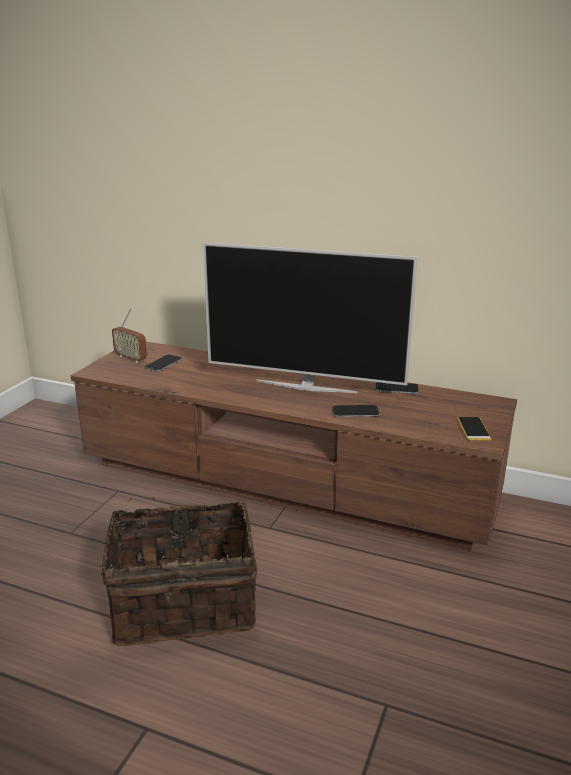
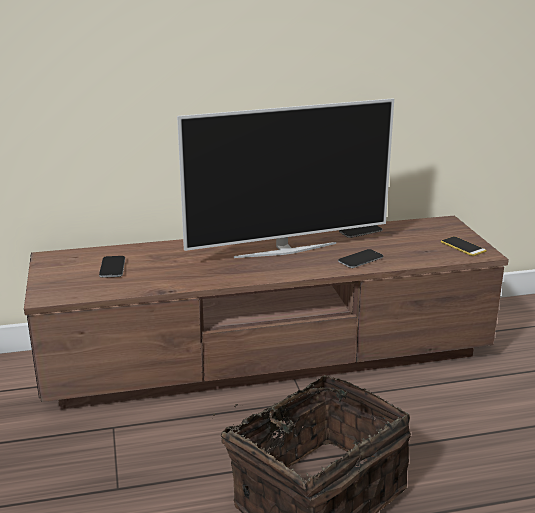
camera: 35 degrees left, 0 degrees up
(131, 358) = (65, 271): radio -> none

